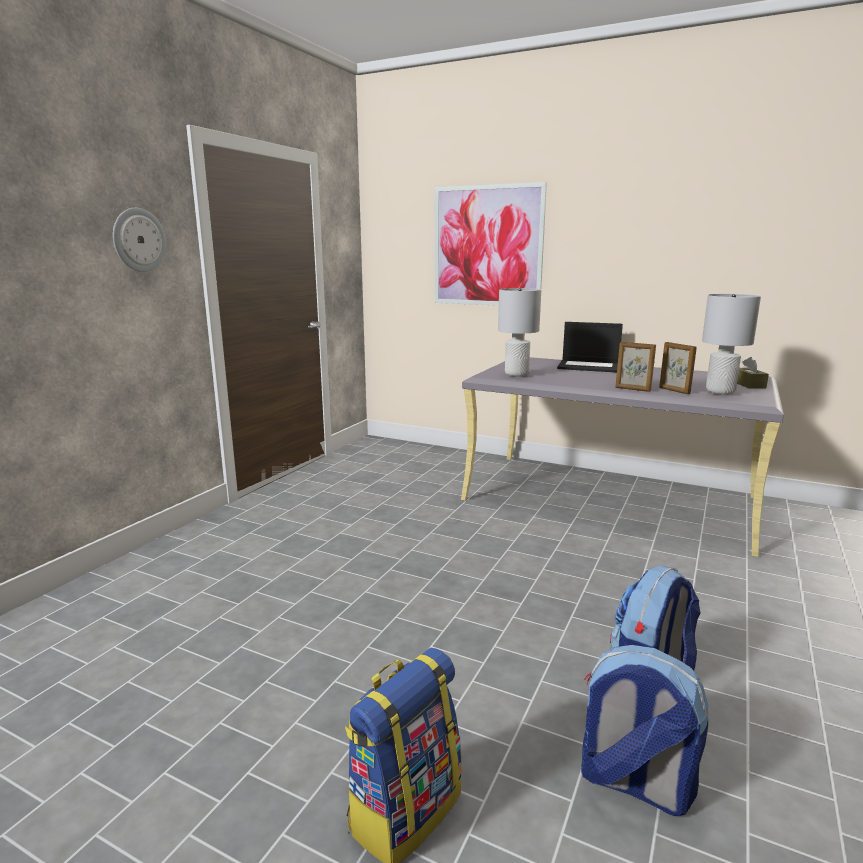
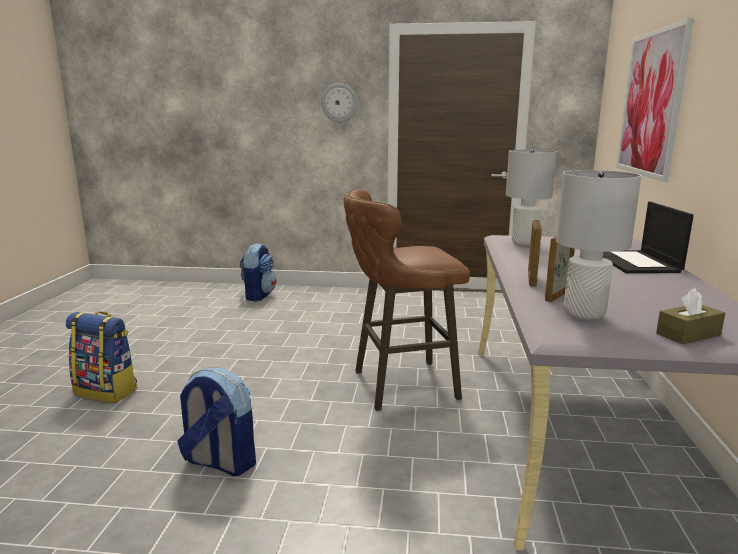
camera: 70 degrees right, 0 degrees up
(509, 548) = (400, 385): none -> brown stool
(633, 783) = (115, 457): backpack -> backpack (258, 295)

